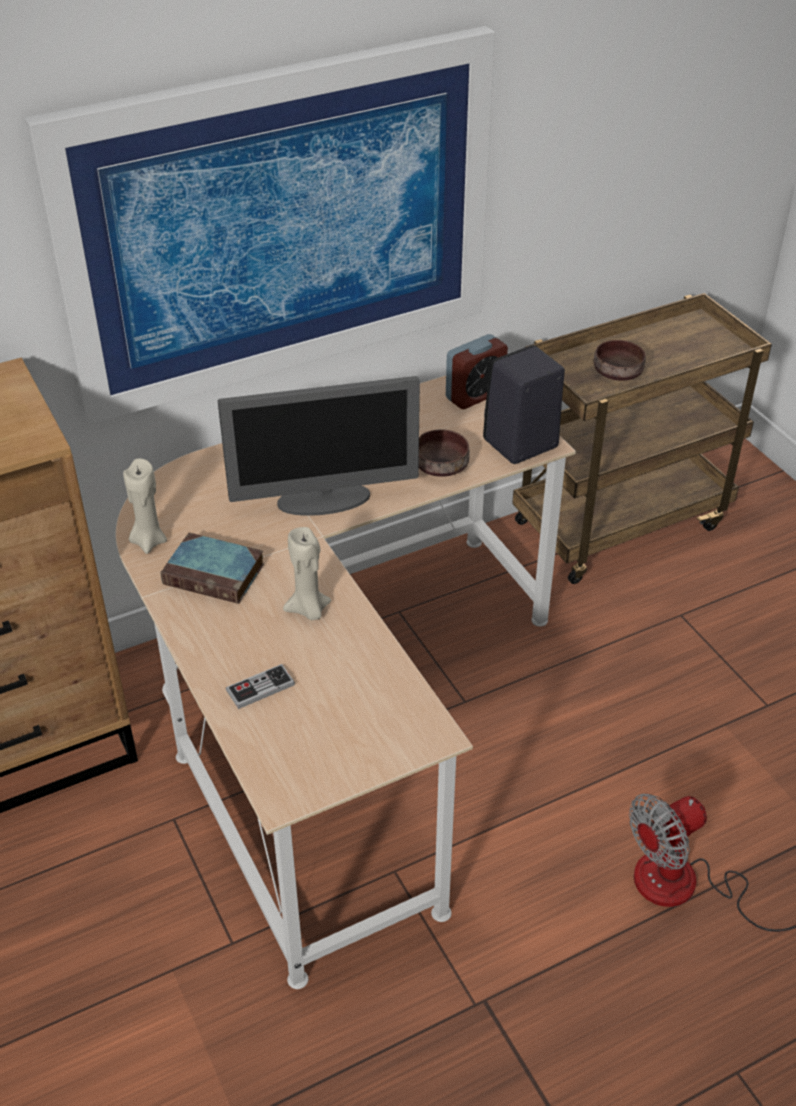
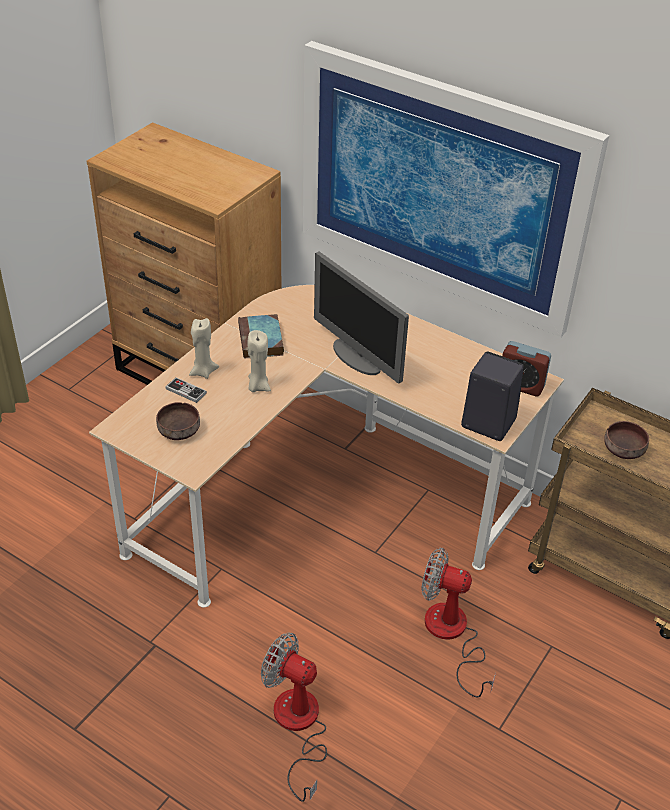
camera: 60 degrees right, 0 degrees up
(149, 541) = (268, 307): beige candle -> beige candle (203, 372)
(441, 467) = (431, 395): brown bowl -> brown bowl (178, 431)
(625, 688) = (451, 635): none -> fan

